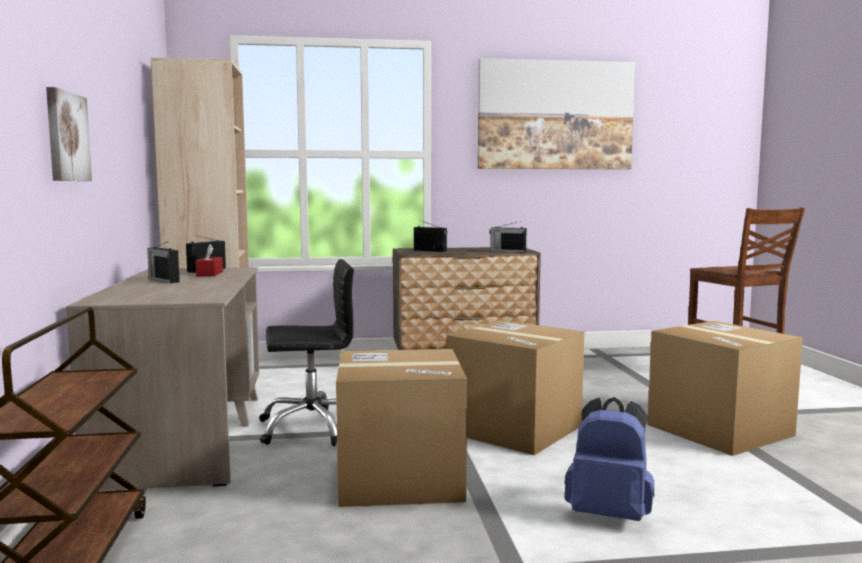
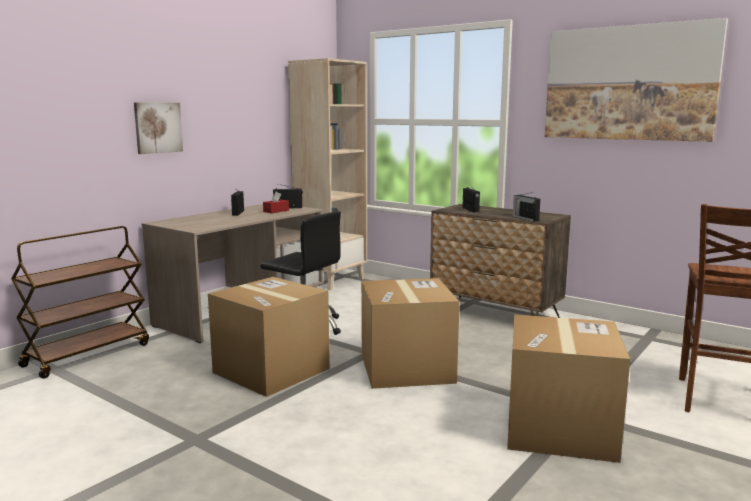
camera: 45 degrees right, 5 degrees up
(609, 514) = (314, 439): blue backpack -> none

